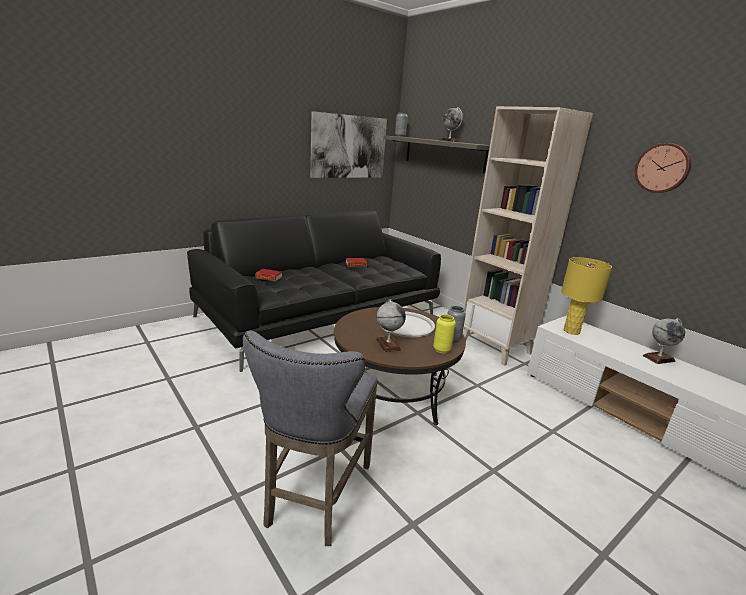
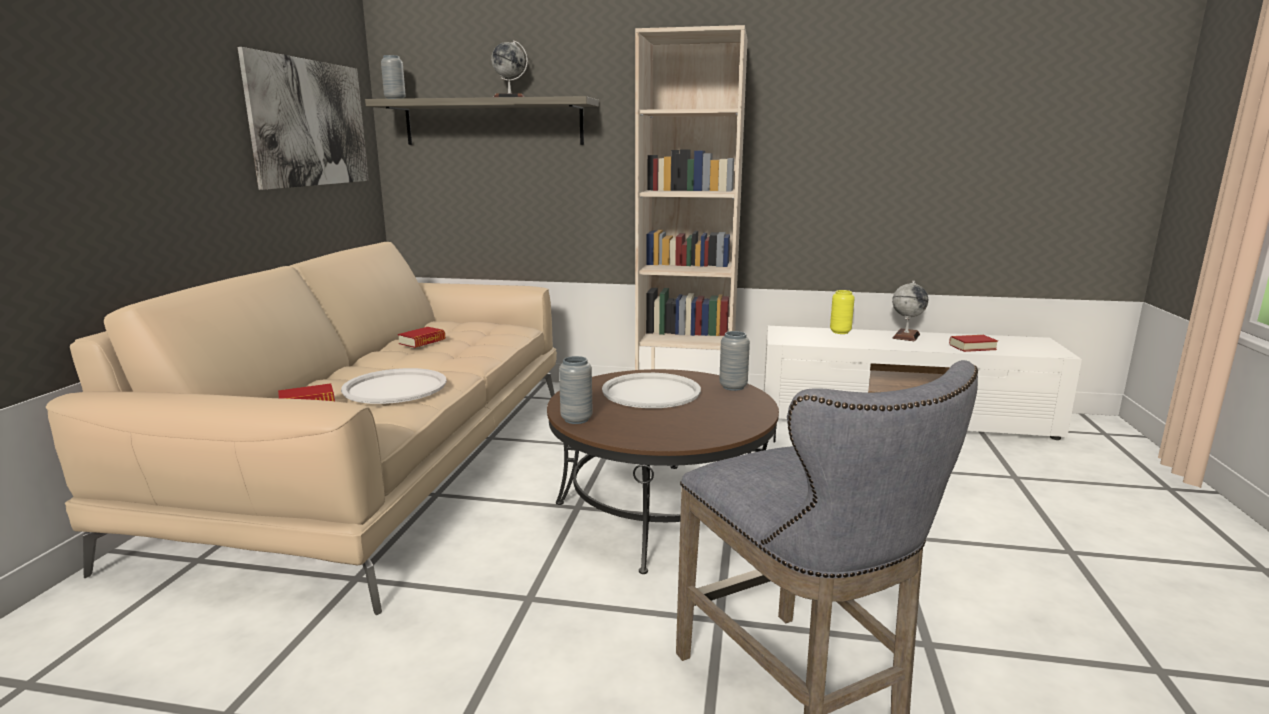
camera: 40 degrees left, 5 degrees down
(308, 282) = (395, 388): none -> white tray
(322, 316) = (385, 462): black sofa -> beige sofa
(348, 323) = (576, 419): none -> grey vase
(388, 344) = (682, 422): globe -> none
(441, 350) = (748, 402): yellow vase -> yellow vase (840, 332)
(571, 331) = (803, 338): yellow table lamp -> none
(663, 168) = (847, 104): wall clock -> none
(701, 386) = (972, 347): none -> book

